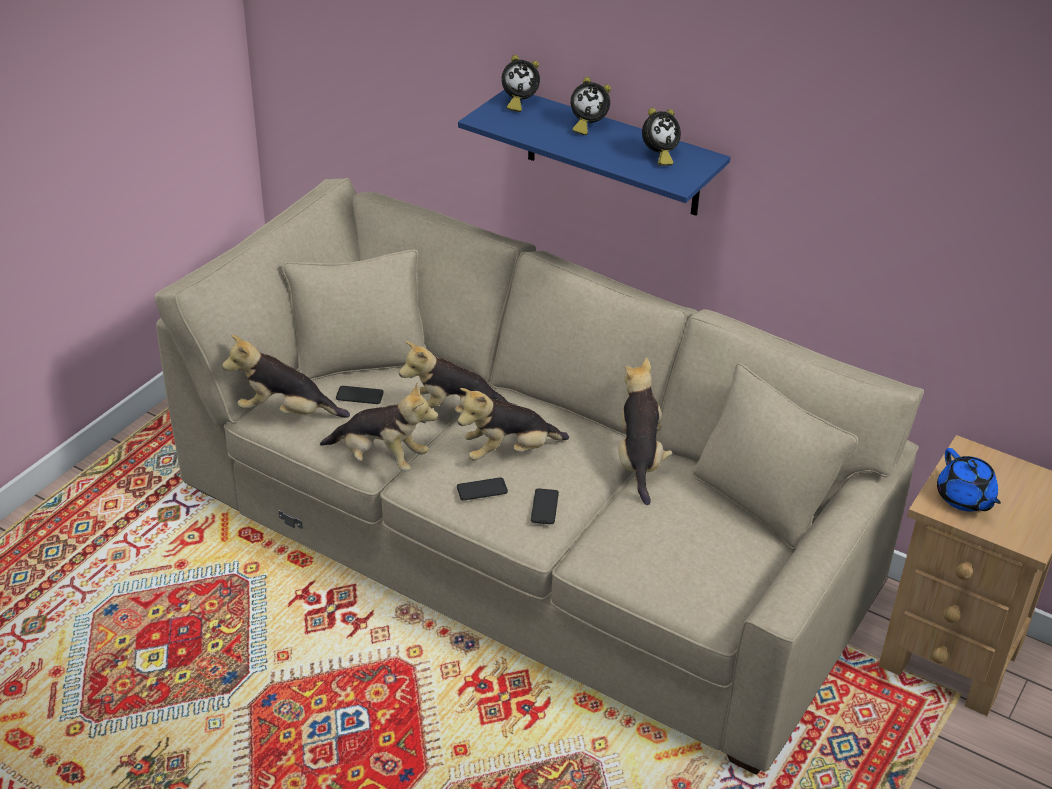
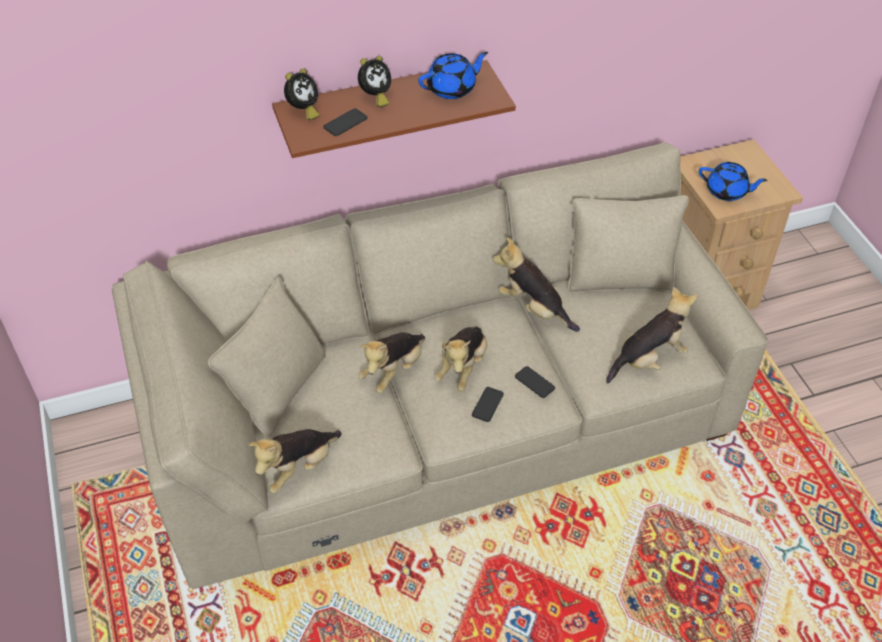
camera: 50 degrees left, 10 degrees up
(359, 395) = (322, 413): phone -> phone (345, 123)
(380, 458) = (401, 441): plush toy -> plush toy (648, 359)
(613, 153) = (383, 107): blue shelf -> brown shelf
(658, 156) = (452, 88): alarm clock -> blue teapot

